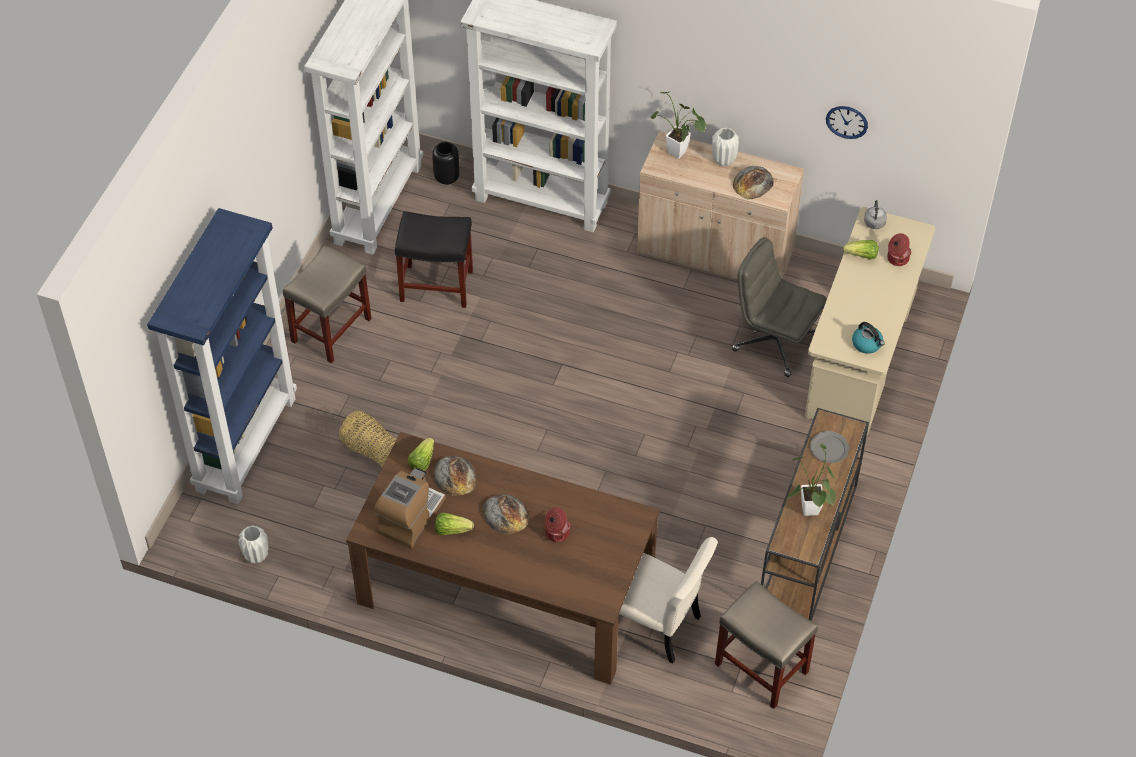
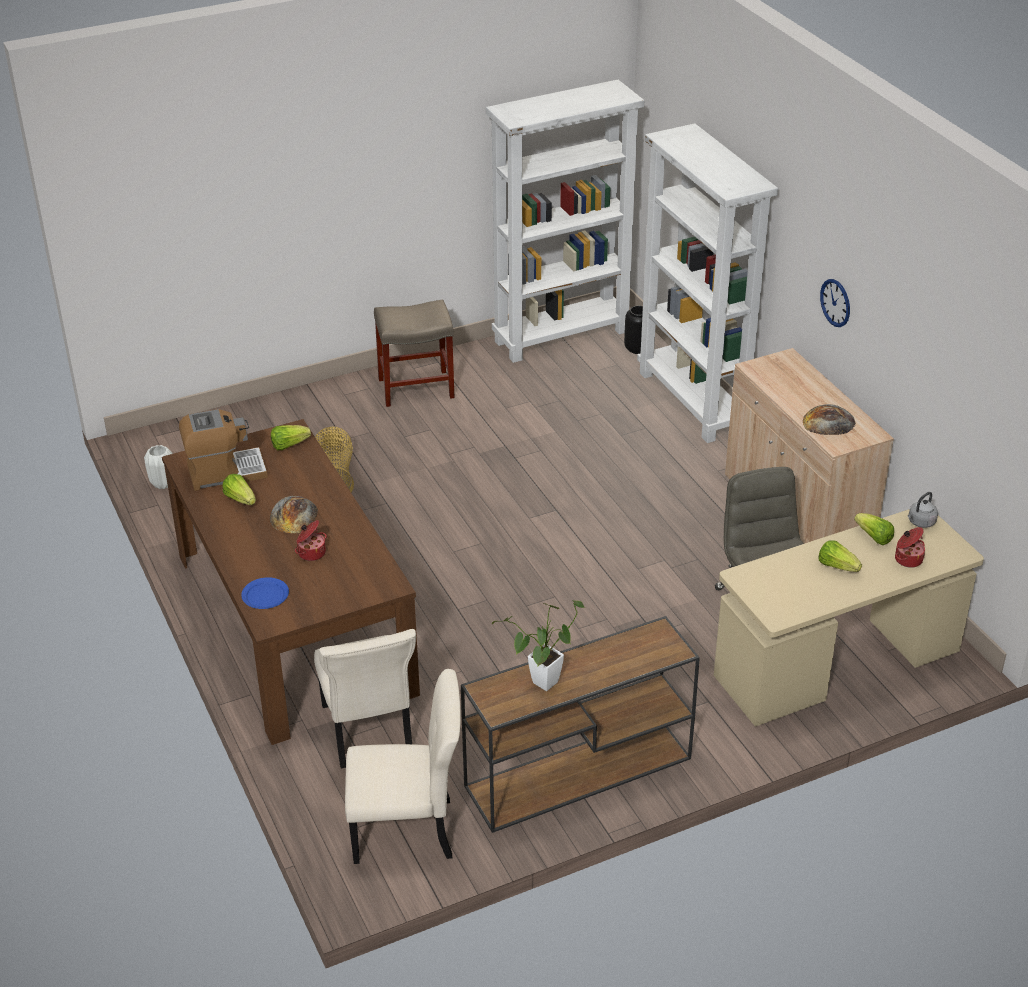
camera: 45 degrees right, 15 degrees down
(245, 443) = (259, 416): blue bookcase -> none
(438, 285) = (533, 407): black stool -> none
(455, 476) = (297, 468): bread -> none
(572, 587) = (265, 595): none -> blue plate
(680, 155) = (788, 371): potted plant -> none
(724, 160) = (823, 394): white vase -> none
(763, 668) = (408, 831): beige stool -> beige chair
(829, 448) = (632, 651): grey plate -> none
(846, 122) = (937, 383): wall clock -> wall clock (835, 302)
(866, 294) = (837, 566): none -> lettuce
(867, 344) = (784, 601): kettle -> none

